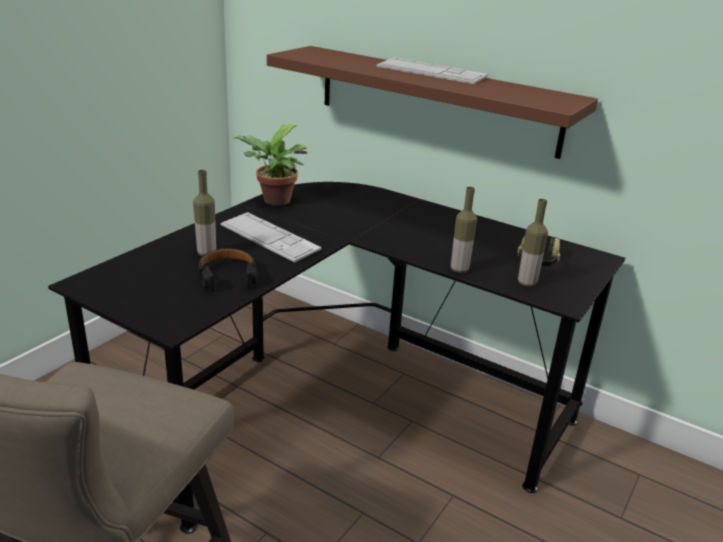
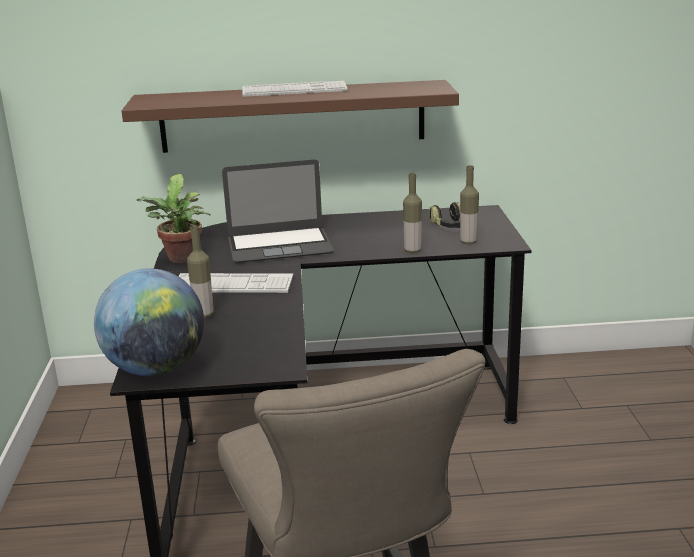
camera: 35 degrees left, 5 degrees down
(101, 282) = (156, 369): none -> globe
(227, 276) = (254, 321): black headphones -> none
(361, 218) = (279, 245): none -> laptop

